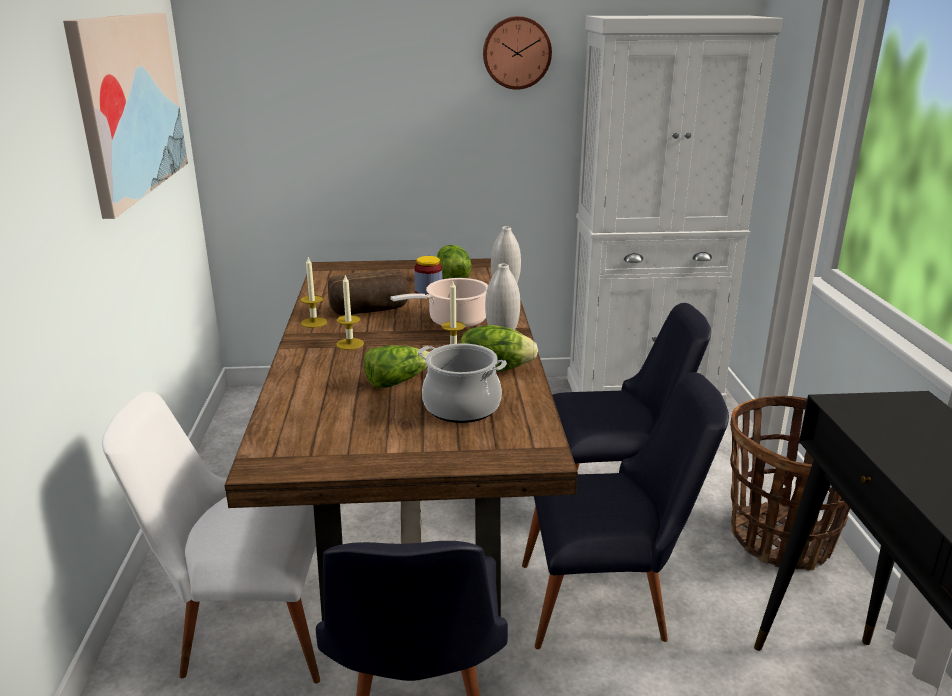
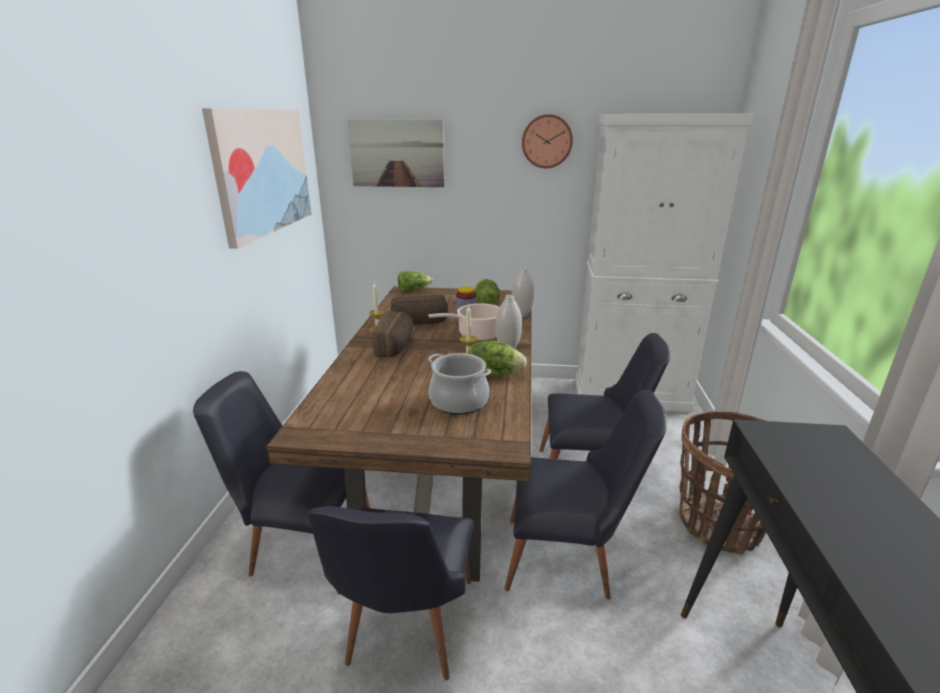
camera: 10 degrees right, 0 degrees up
(247, 630) = (303, 546): white chair -> black chair
(306, 72) = (397, 153): none -> picture
(350, 344) = (396, 346): candle -> bread
(397, 381) = (418, 377): lettuce -> lettuce (413, 290)

